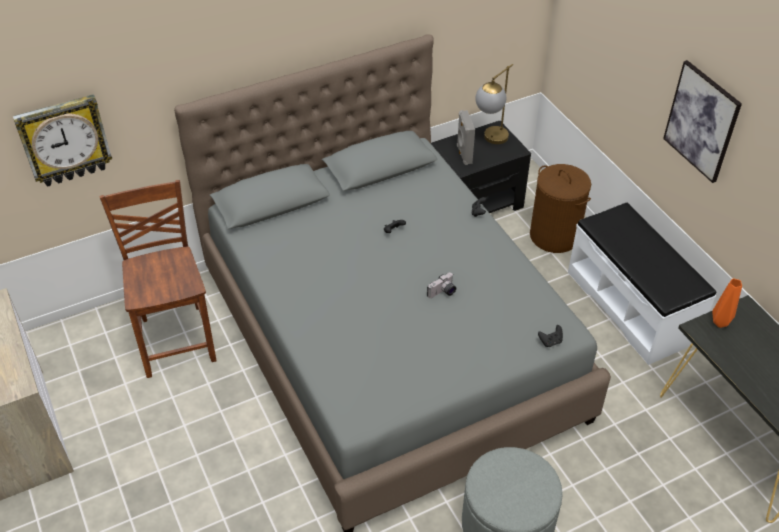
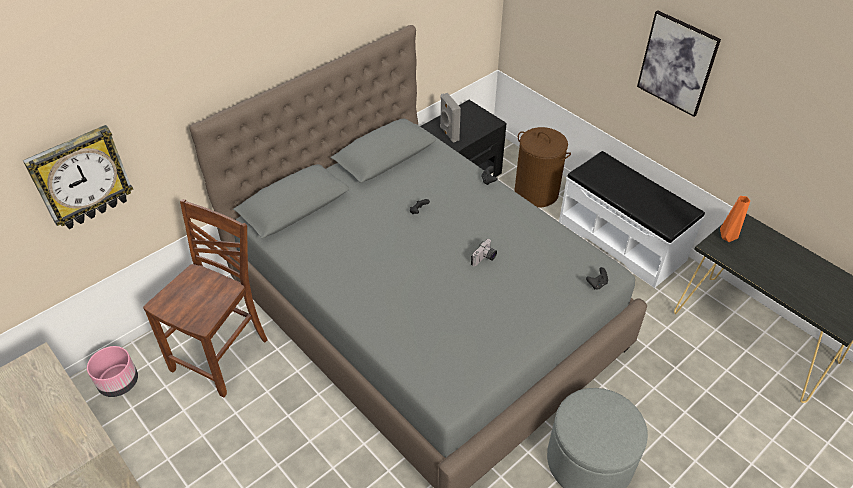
camera: 15 degrees left, 0 degrees up
(73, 345) = (119, 383): none -> pink planter
(177, 338) = (223, 354): brown chair -> brown chair turned 60 degrees clockwise
(490, 141) = (468, 118): table lamp -> none

